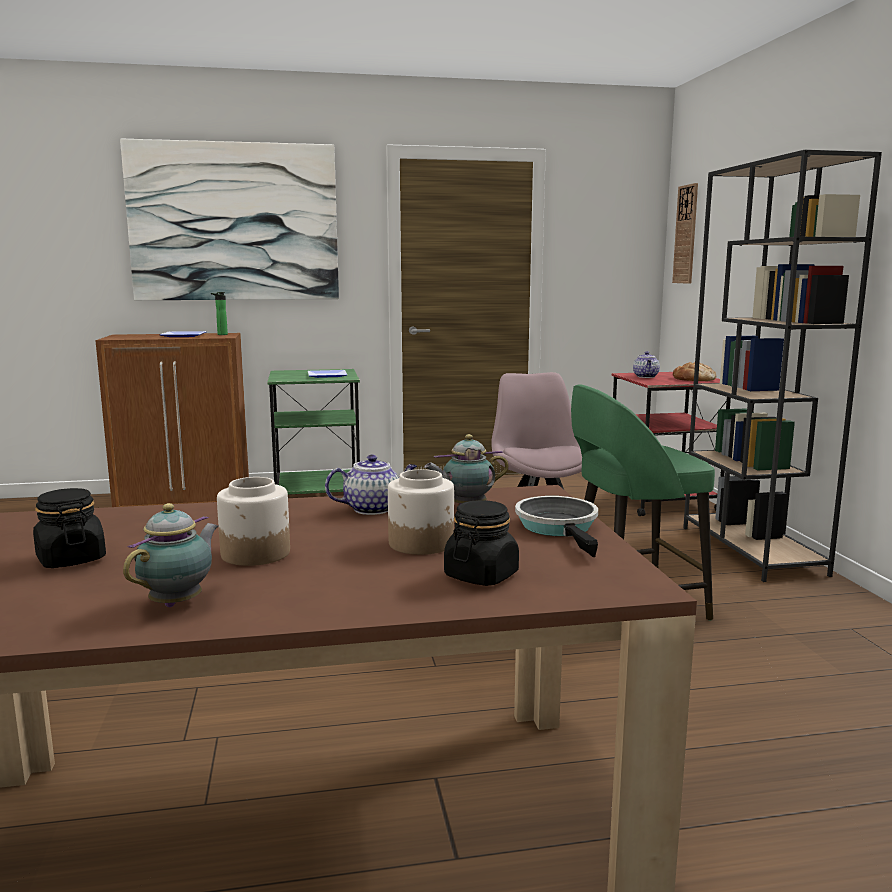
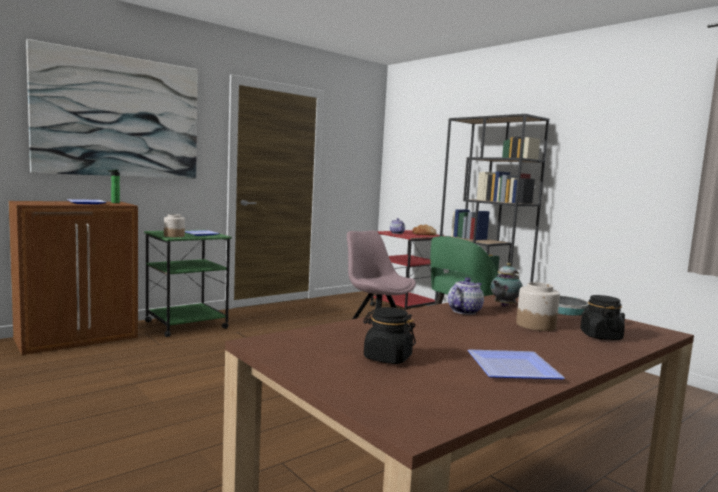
camera: 30 degrees left, 5 degrees down
(179, 602) = (516, 369): teapot -> plate
(256, 553) = (477, 340): jar -> jar (174, 236)
(686, 234) = (401, 150): wall clock -> none

